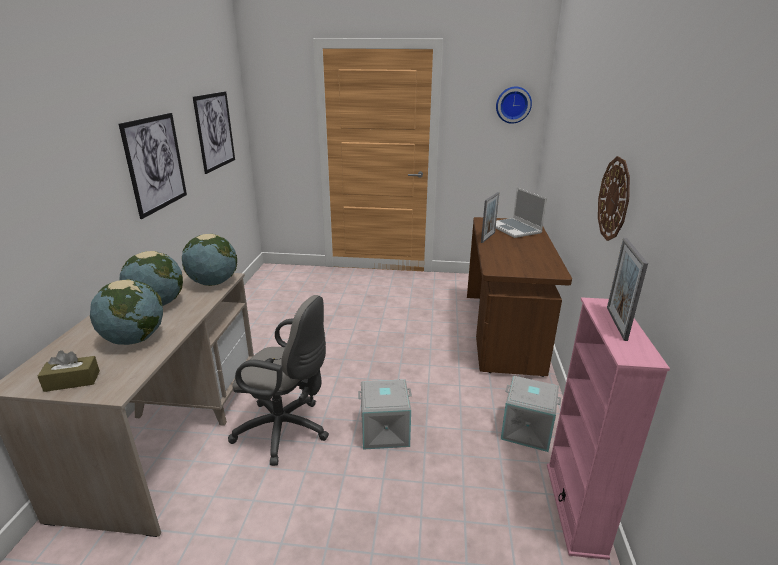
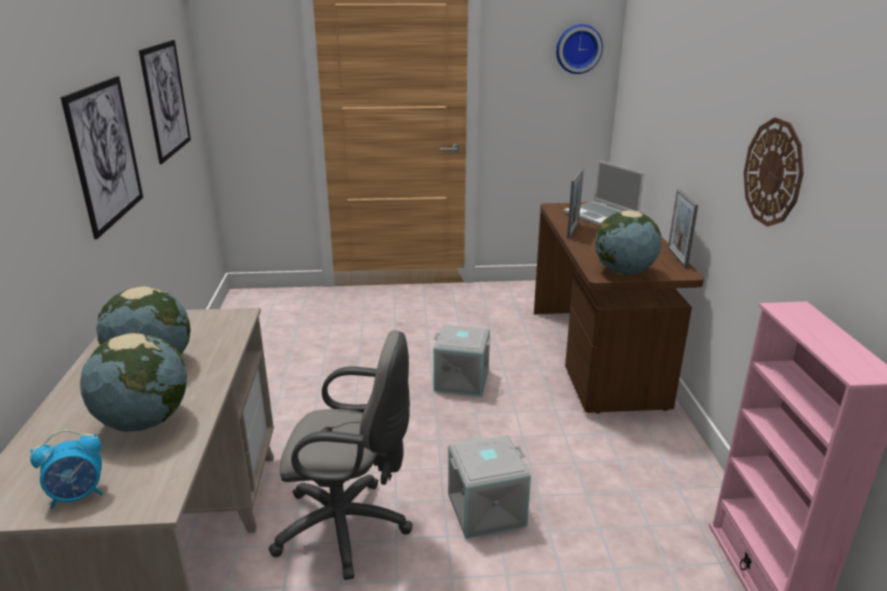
camera: 10 degrees left, 0 degrees up
(72, 381) = (78, 495): brown tissue box -> alarm clock
(213, 283) = (221, 325): globe -> globe (623, 272)
(527, 429) = (669, 482): grey storage box -> grey storage box (462, 380)
(616, 323) = (820, 332): picture frame -> picture frame (677, 257)

